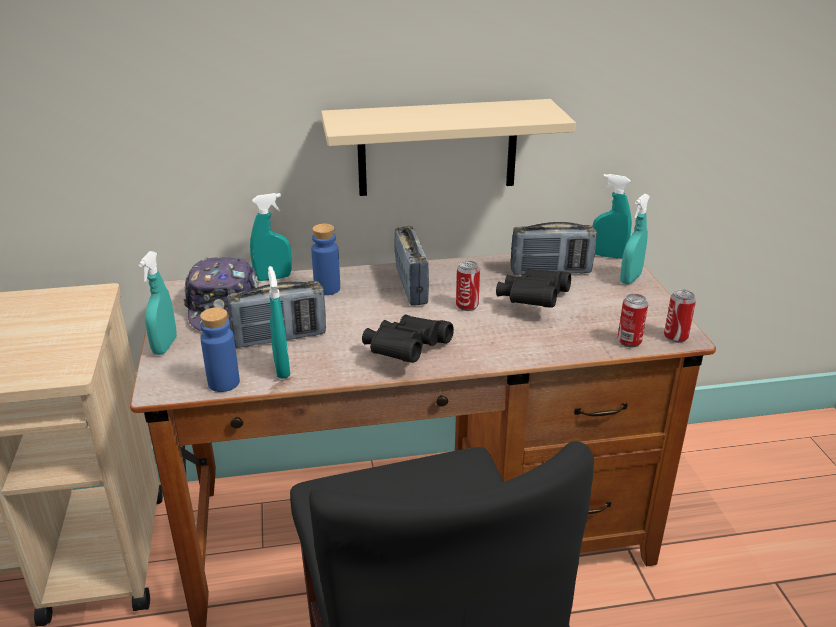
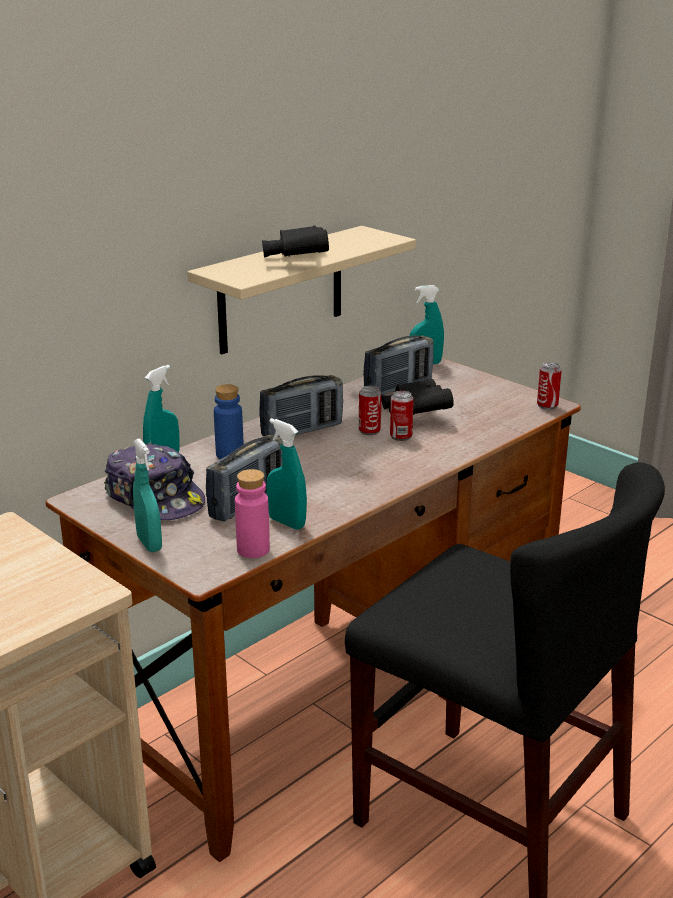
camera: 35 degrees left, 5 degrees down
(224, 383) = (253, 550): blue bottle -> pink bottle
(405, 352) = (370, 478): black binoculars -> black binoculars (296, 260)
(411, 286) = (302, 431): radio -> radio turned 105 degrees clockwise
(629, 341) = (521, 418): can -> can (401, 436)
(630, 279) = (464, 376): turquoise spray bottle -> none

